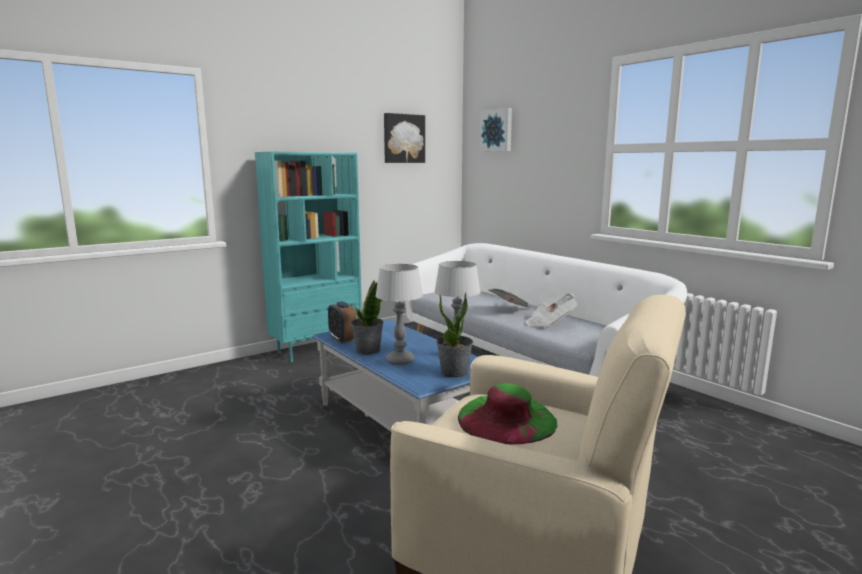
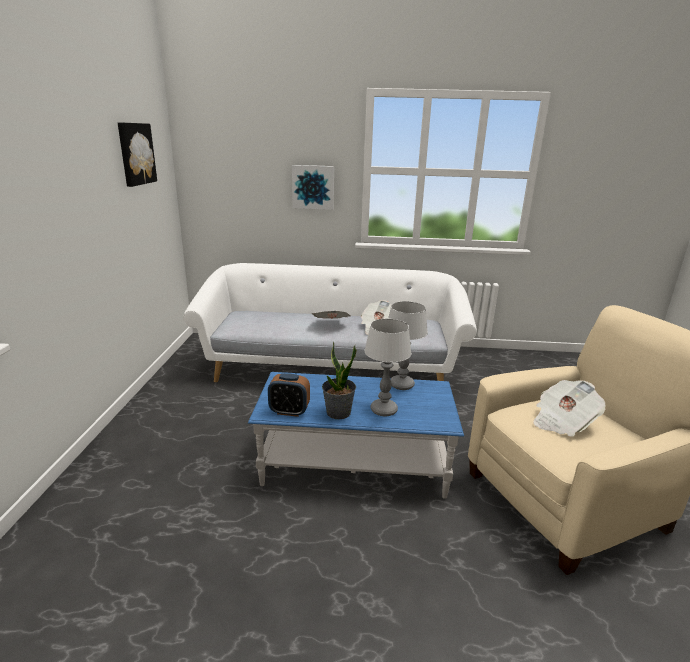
camera: 50 degrees left, 10 degrees up
(316, 350) = (130, 433): turquoise bookcase -> none
(454, 372) = (435, 401): potted plant -> none
(497, 130) = (227, 143): picture -> picture (313, 187)
(506, 419) = (562, 421): green hat -> newspaper

